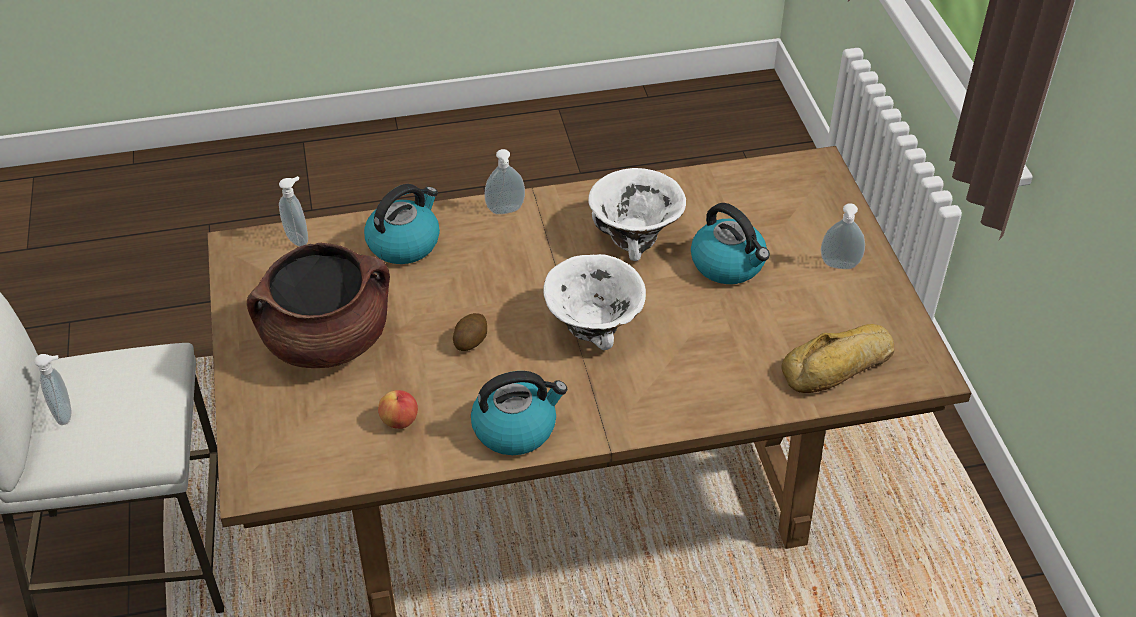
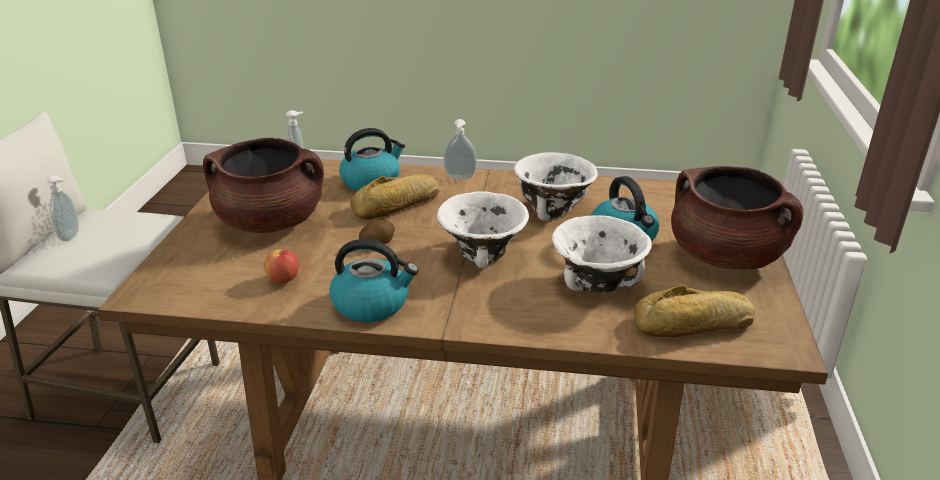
camera: 20 degrees right, 15 degrees down
(458, 274) = (398, 205): none -> bread
(727, 335) = (597, 282): none -> white bowl
(839, 266) = (725, 257): soap dispenser -> brown cooking pot

